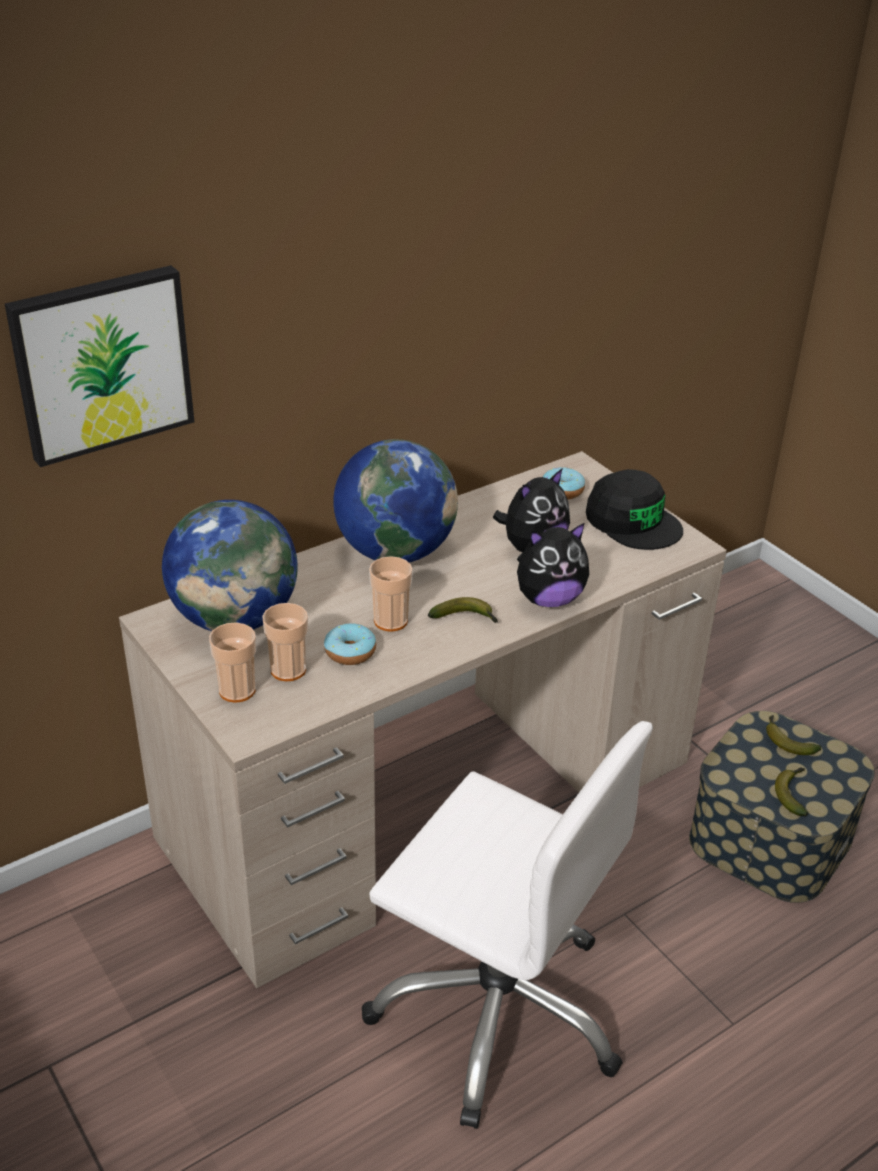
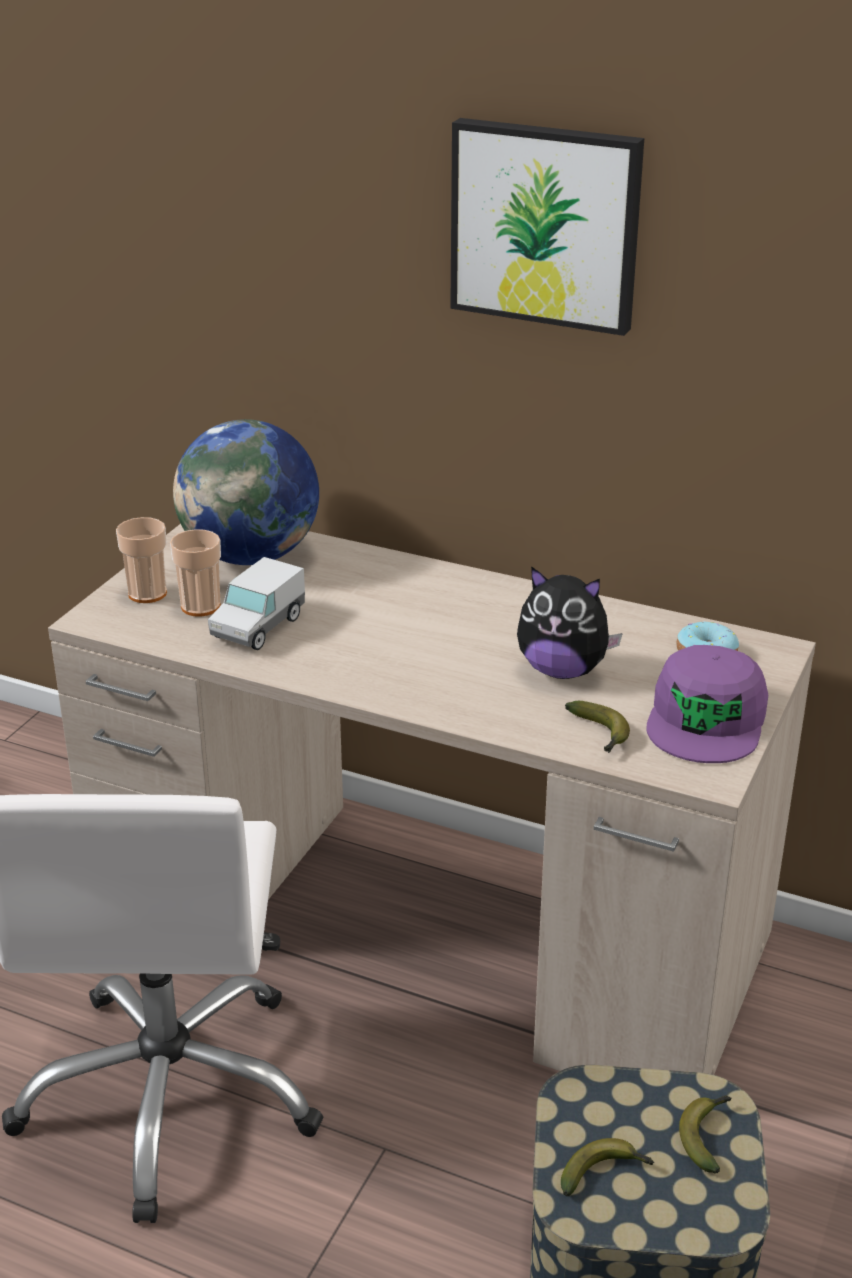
camera: 60 degrees right, 5 degrees down
(101, 363) = (211, 234): picture -> picture (546, 224)
(350, 652) = (258, 627): donut -> toy truck
(390, 621) = (332, 631): cup -> none
(395, 552) = (453, 596): globe -> none
(466, 618) = (382, 671): banana -> banana (600, 735)
(548, 599) = (475, 710): plush toy -> none
(633, 521) = (707, 720): black cap -> purple cap

